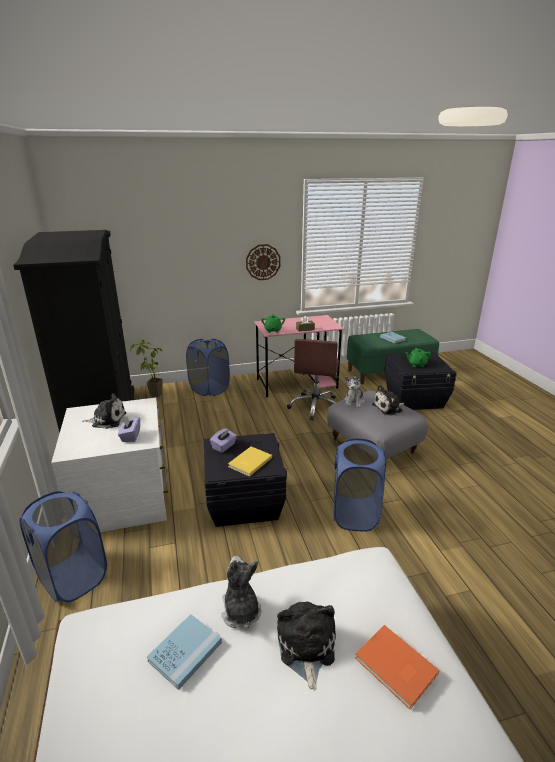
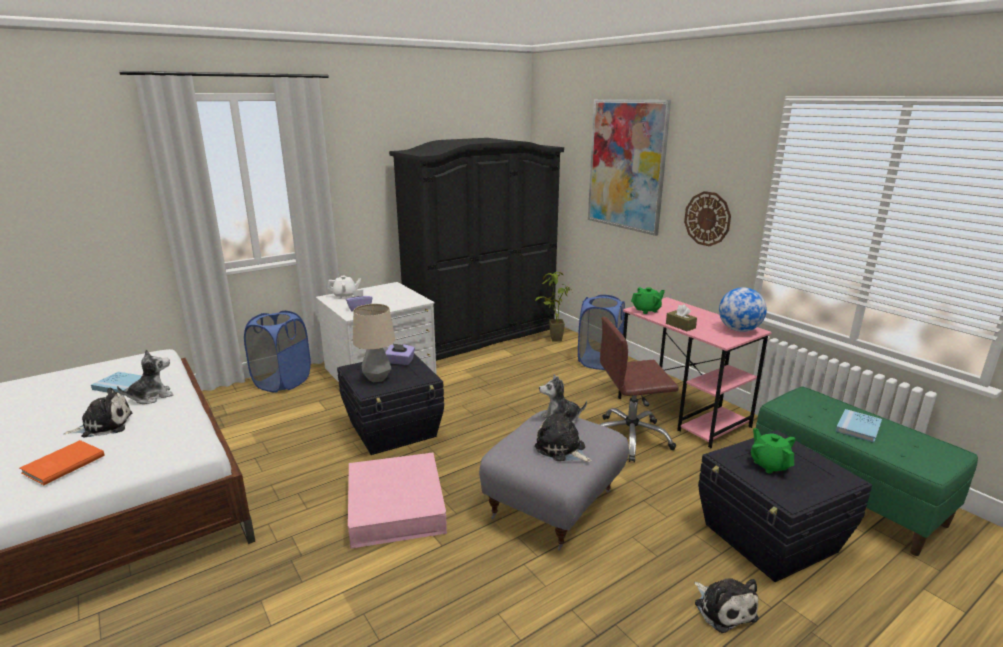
camera: 70 degrees right, 5 degrees down
(76, 442) = (345, 296): none -> white teapot
(107, 420) = (383, 296): plush toy -> plush toy (723, 608)
(183, 237) = (626, 165): none -> picture
(249, 462) = (377, 378): yellow book -> table lamp
(321, 319) = (739, 330): none -> globe
(354, 514) = (396, 506): blue laundry basket -> pink storage box

